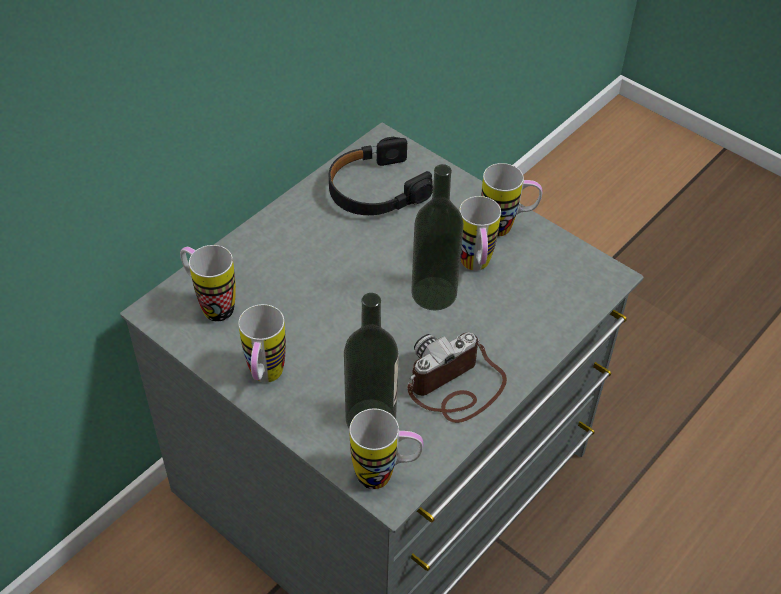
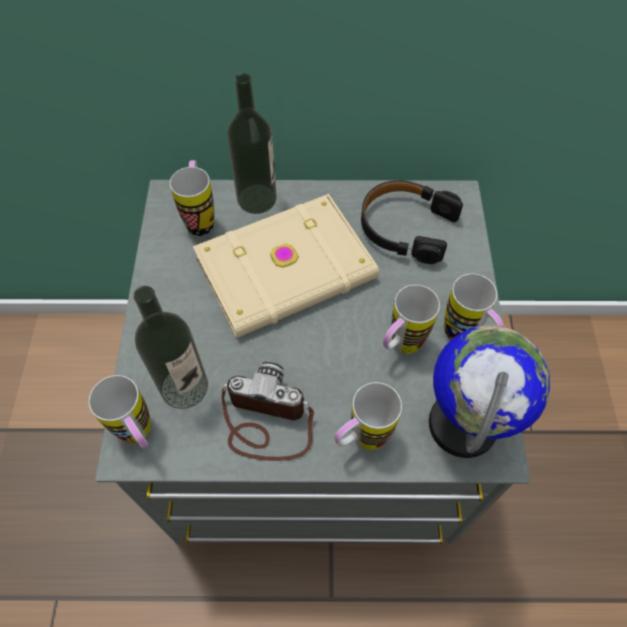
camera: 50 degrees right, 10 degrees up
(265, 379) = (164, 296): mug -> mug (361, 440)
(334, 284) = (288, 271): none -> beige book
(434, 293) = (344, 338): bottle -> bottle (257, 199)
(571, 278) = (463, 424): none -> globe

